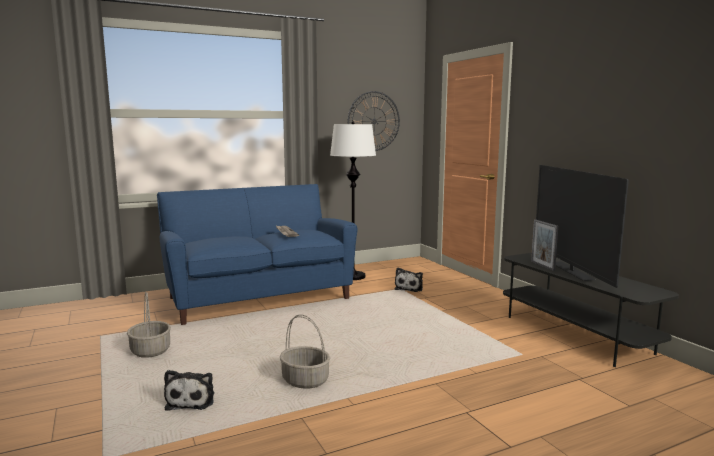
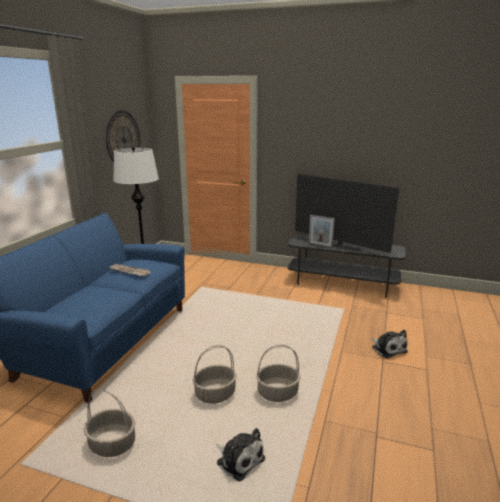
camera: 45 degrees left, 10 degrees up
(260, 357) = (215, 394): none -> basket
(409, 288) = (206, 283): plush toy -> plush toy (388, 348)

